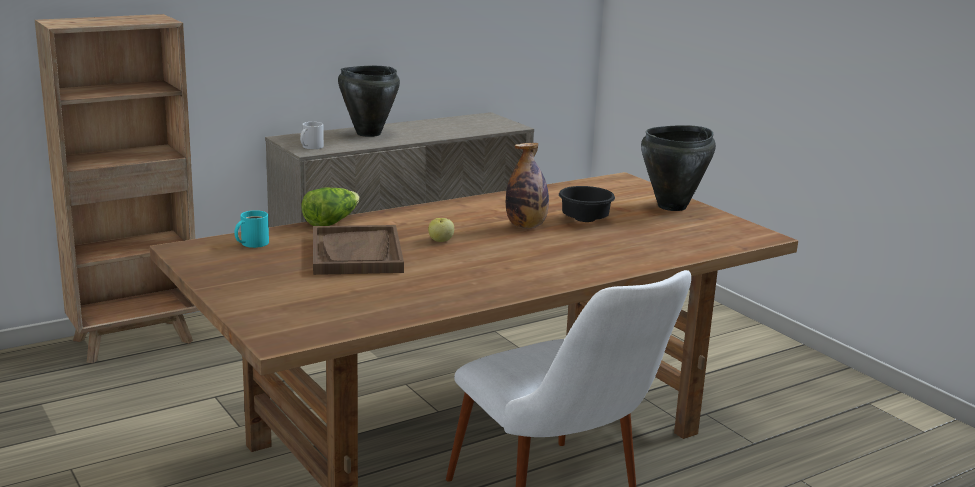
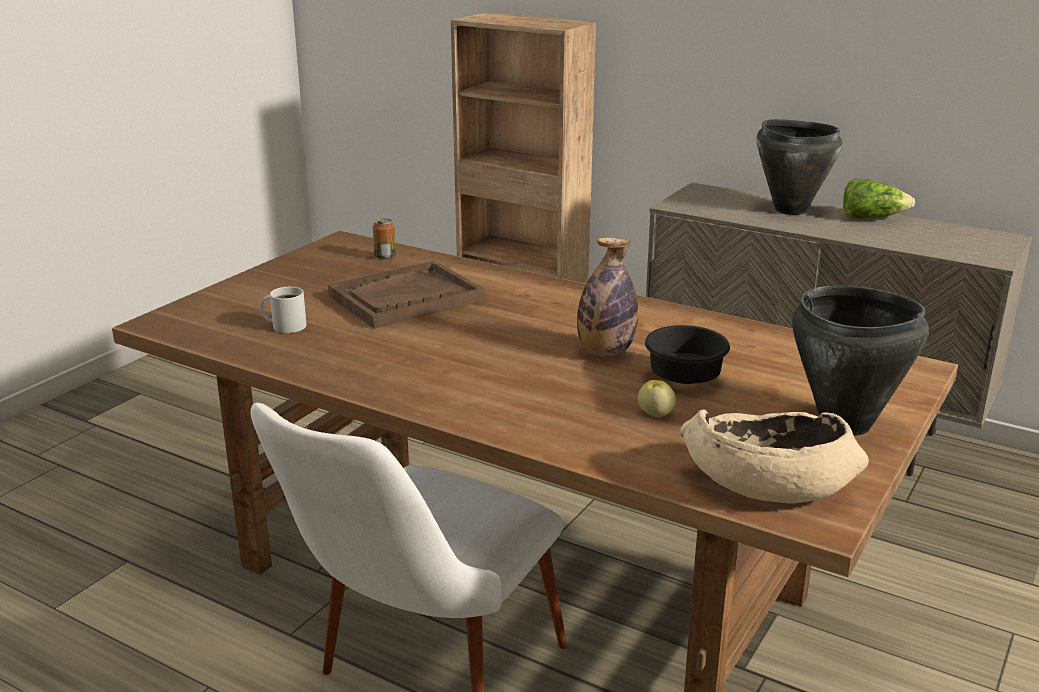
camera: 65 degrees right, 5 degrees up
(252, 243) = (385, 257): turquoise mug -> can
(311, 147) = (691, 203): white mug -> white mug (286, 326)
(331, 222) = (485, 268): lettuce -> lettuce (871, 218)
(440, 241) = (492, 322): apple -> apple (655, 414)
(722, 235) = (766, 484): none -> beige bowl

